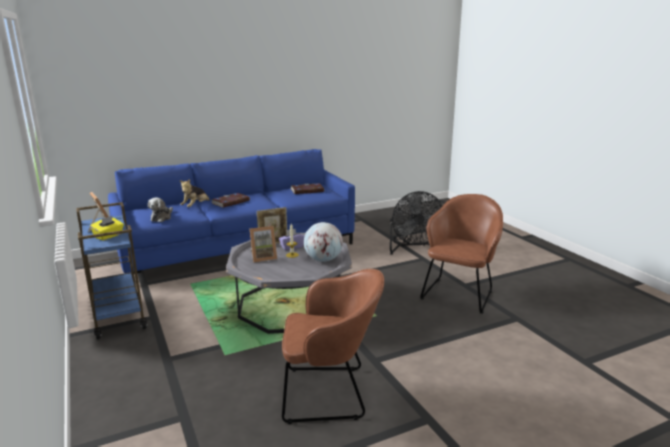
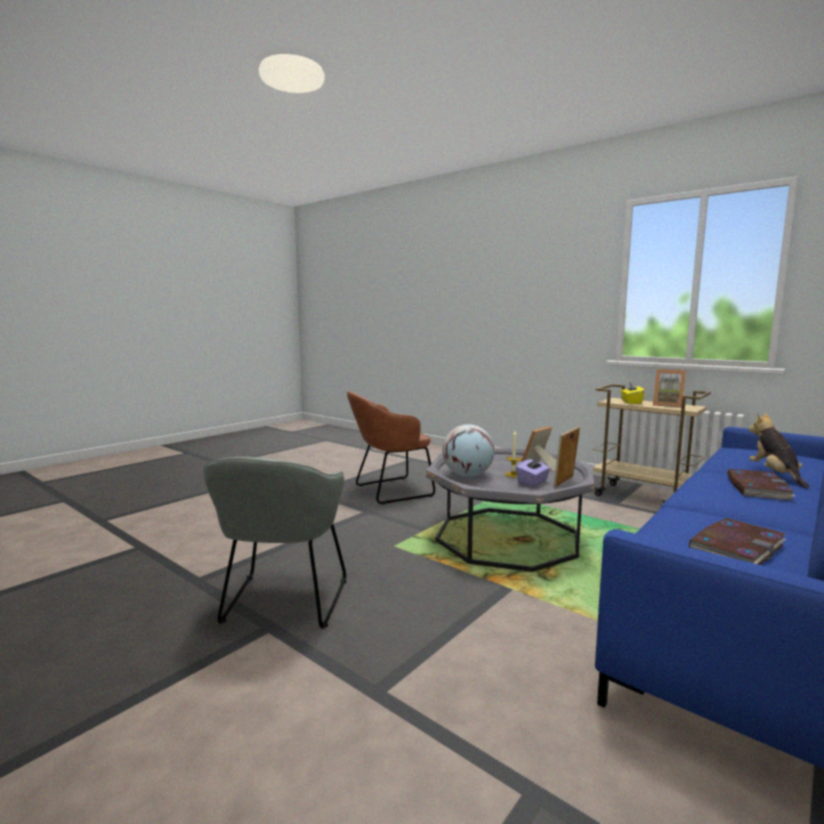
camera: 155 degrees right, 10 degrees down
(118, 316) = (643, 498): blue cart -> beige cart
(162, 217) = (739, 454): plush toy -> none
(413, 248) = (422, 738): black fan -> none
(459, 293) = (281, 605): brown armchair -> grey armchair

